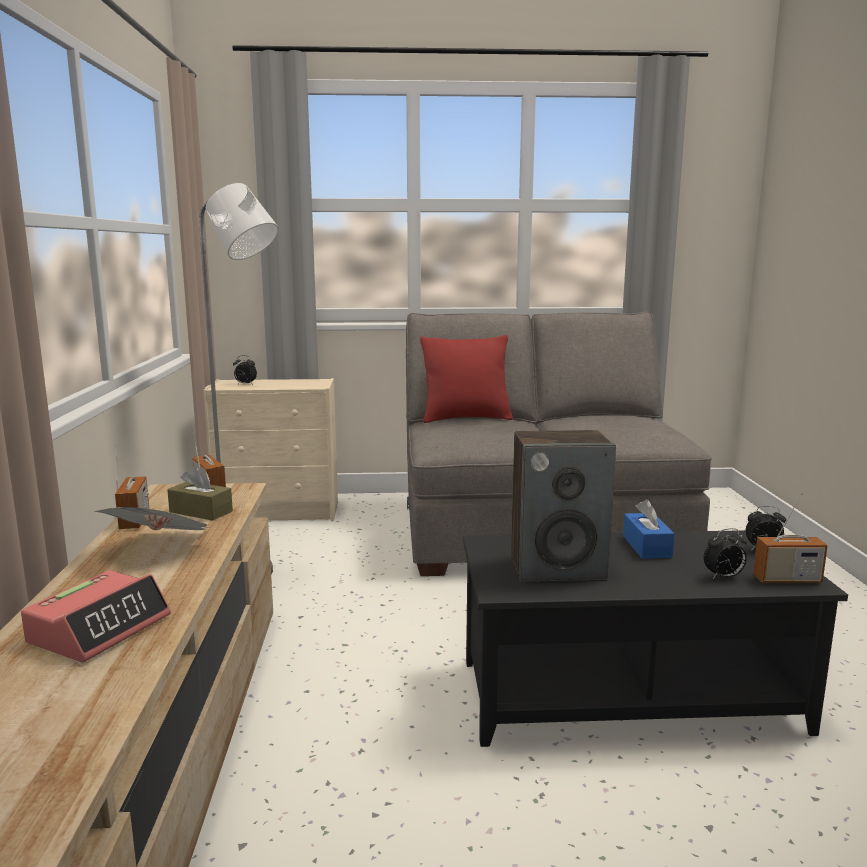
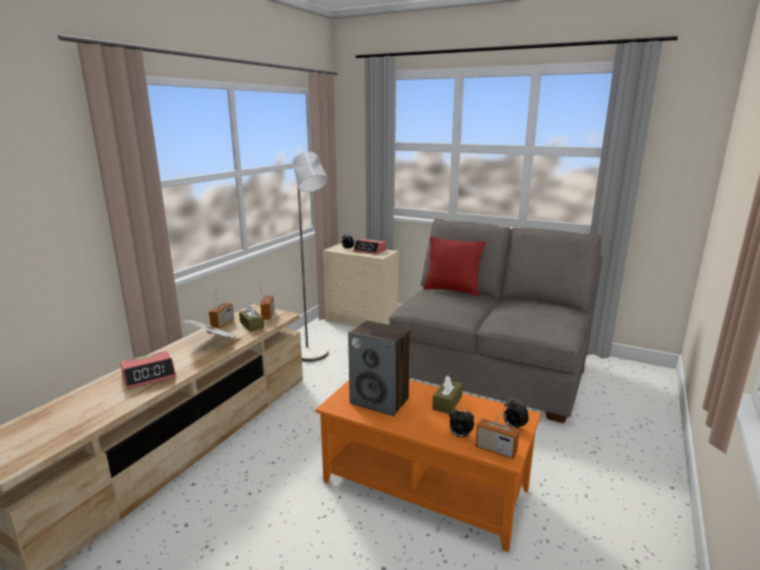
camera: 30 degrees right, 5 degrees up
(288, 382) = (370, 251): none -> alarm clock
(627, 694) = (425, 484): black coffee table -> orange coffee table
(646, 546) = (447, 403): blue tissue box -> brown tissue box

